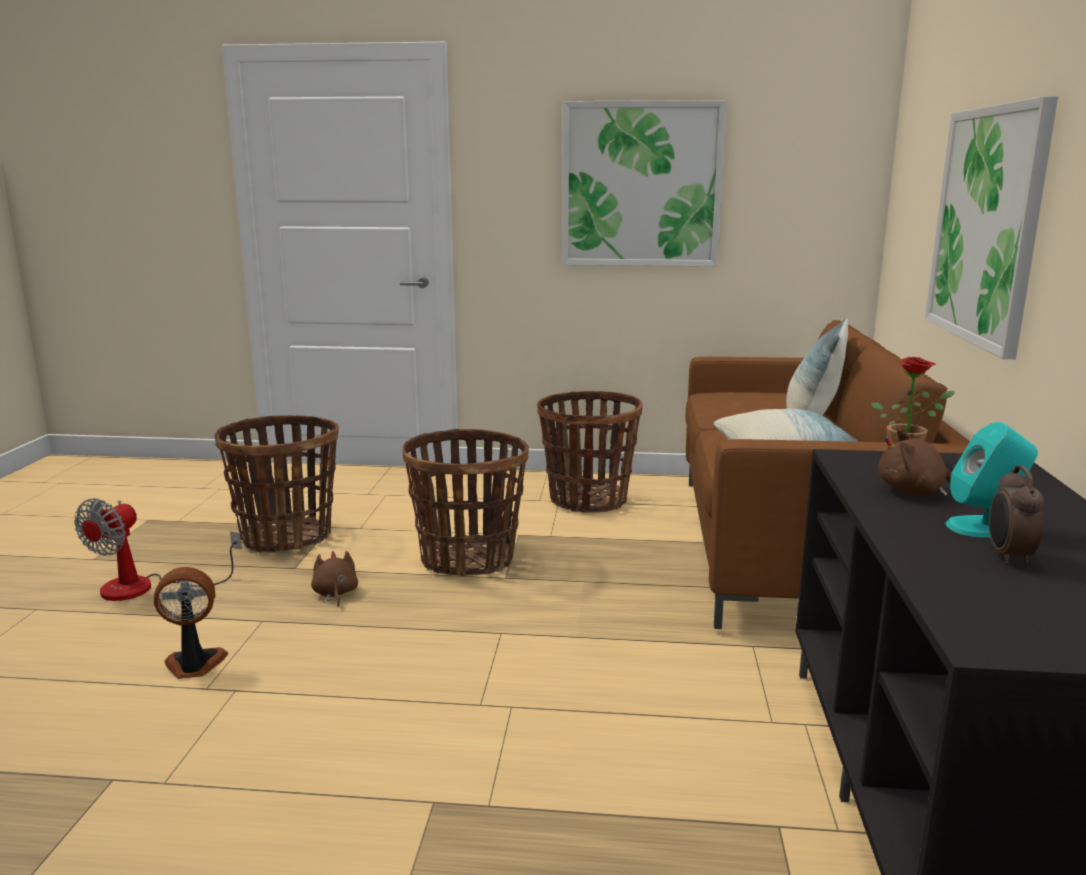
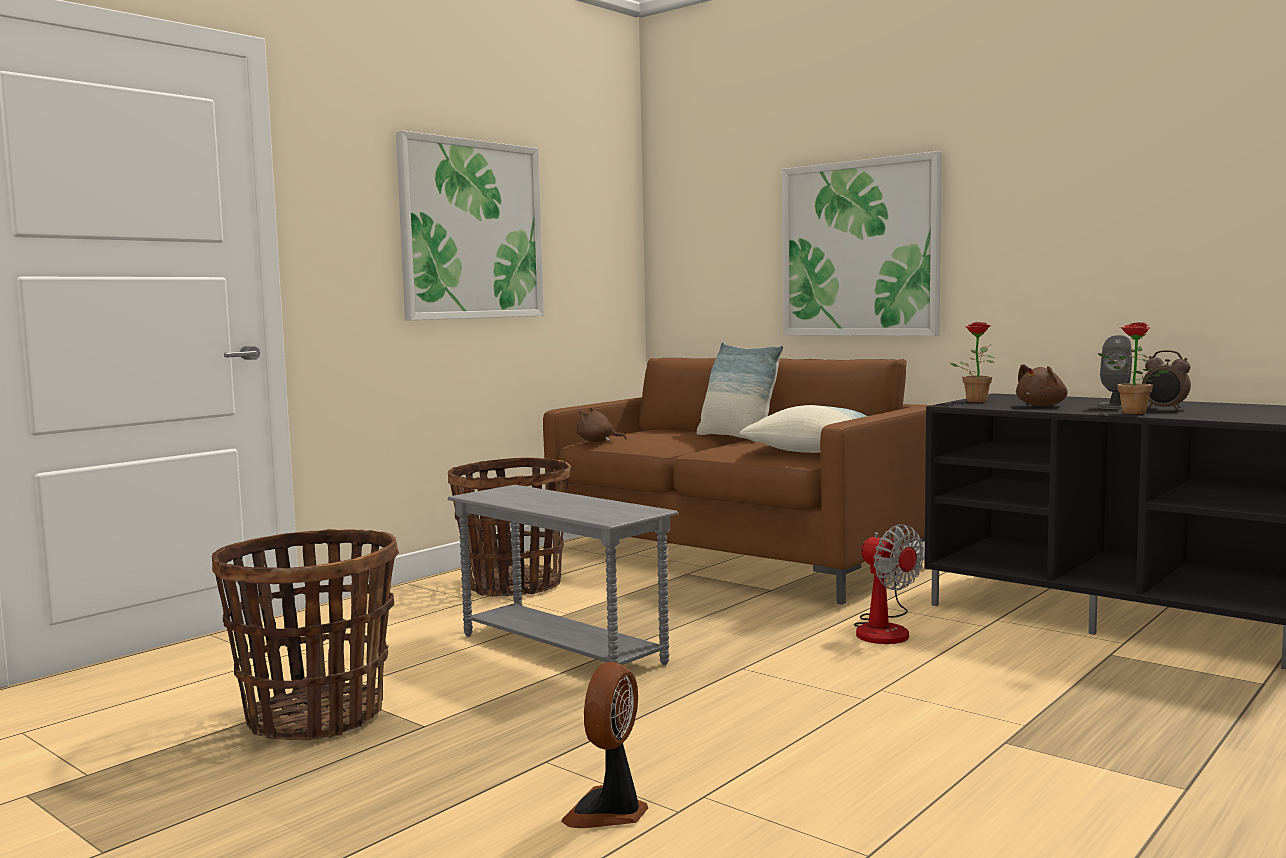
camera: 55 degrees left, 10 degrees down
(146, 587) = (307, 820): fan -> fan (884, 629)
(335, 594) = (538, 716): brown plush toy -> brown plush toy (597, 442)
(468, 559) = (560, 650): basket -> grey side table
(911, 542) = (1129, 413): none -> potted plant
(985, 527) = (1116, 406): turquoise speaker -> grey speaker

